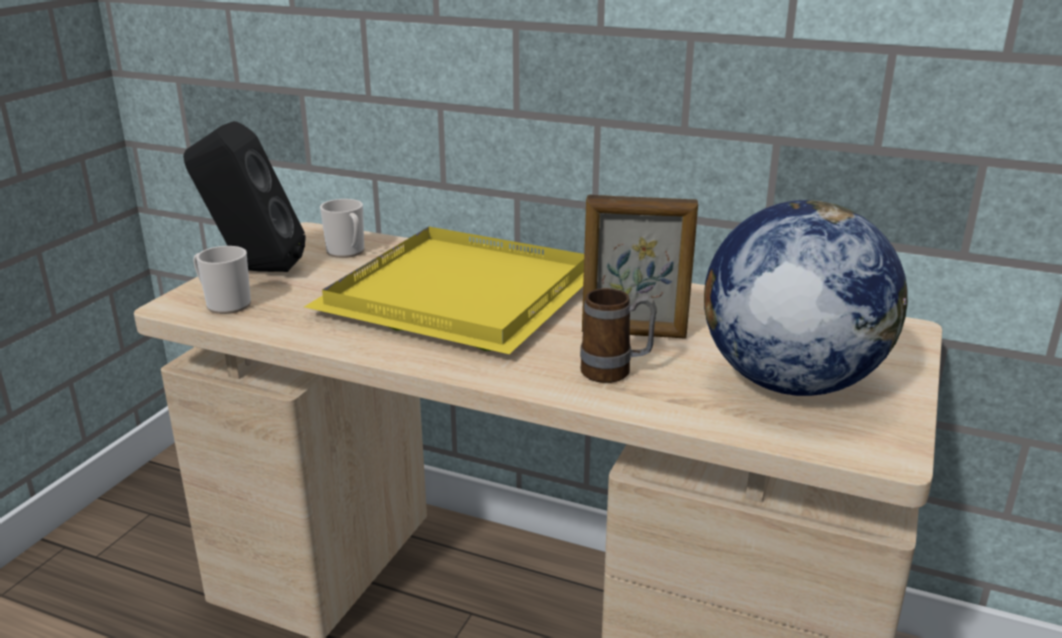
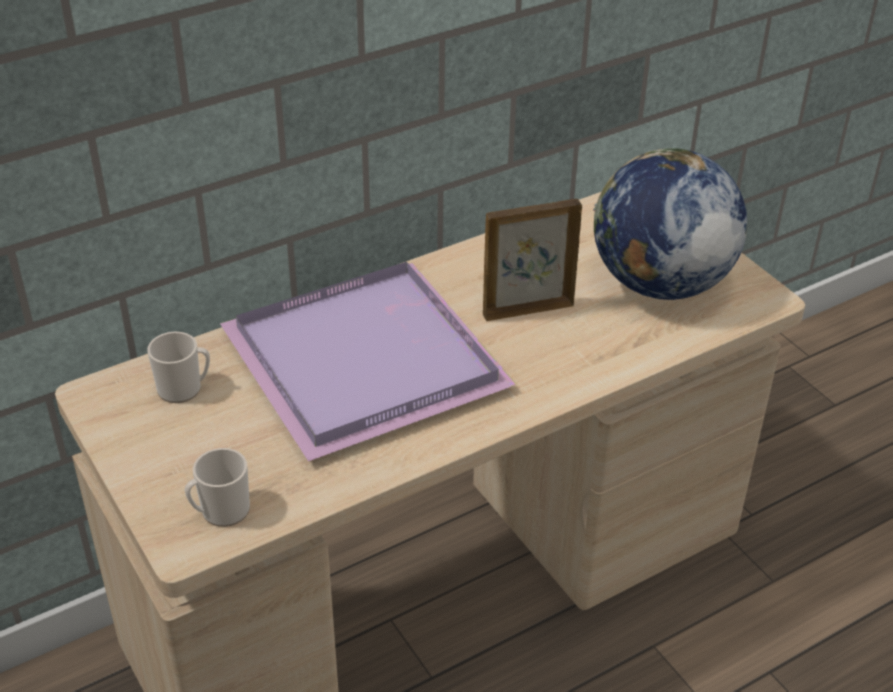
camera: 55 degrees left, 15 degrees up
(253, 270) = (153, 466): black speaker -> none
(463, 297) = (370, 362): yellow tray -> purple tray
(616, 372) = (576, 348): mug -> none
(634, 333) = (527, 309): picture frame -> picture frame turned 150 degrees counterclockwise

